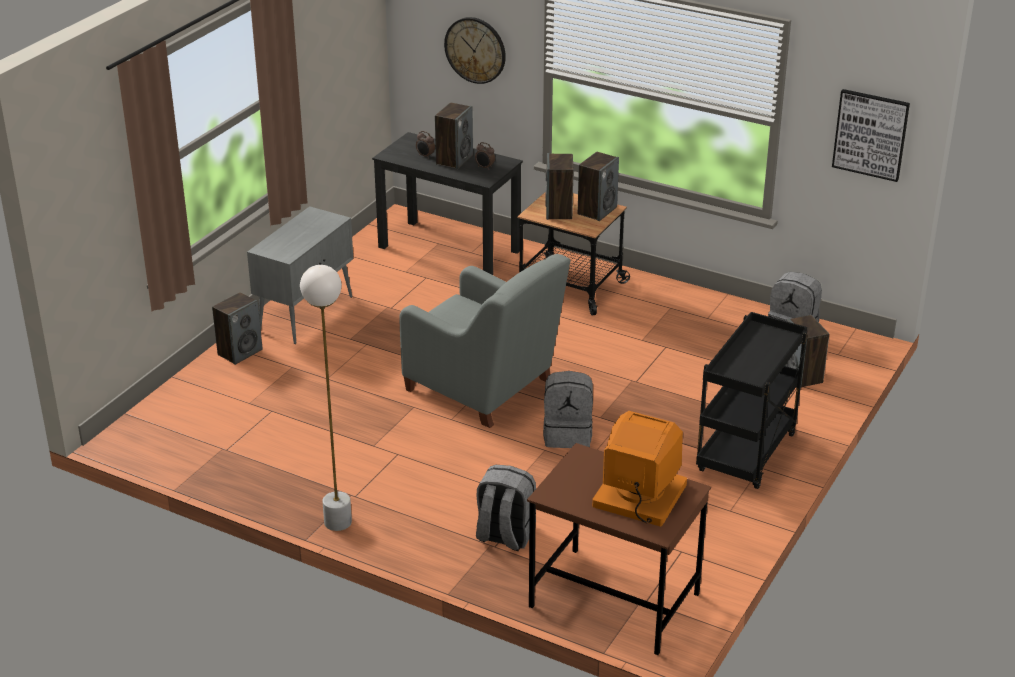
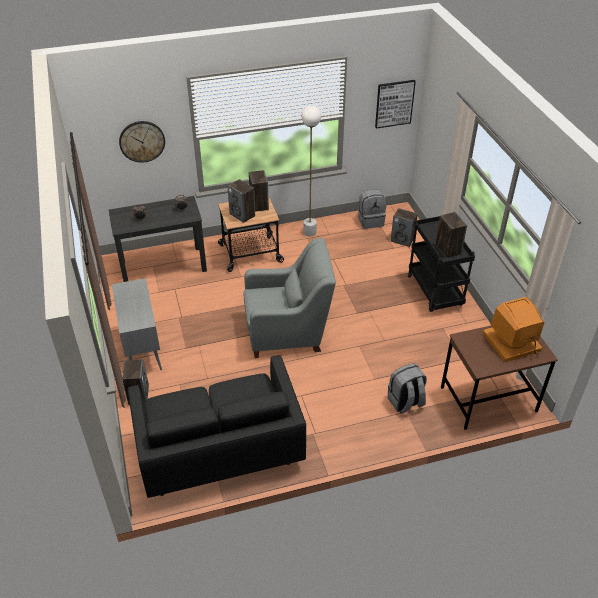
camera: 45 degrees left, 10 degrees up
(238, 446) = (219, 450): none -> black sofa
(337, 522) = (328, 453): white floor lamp -> white floor lamp (309, 232)
(454, 160) = (159, 213): speaker -> speaker (447, 249)
(568, 435) = (357, 331): grey backpack -> none

